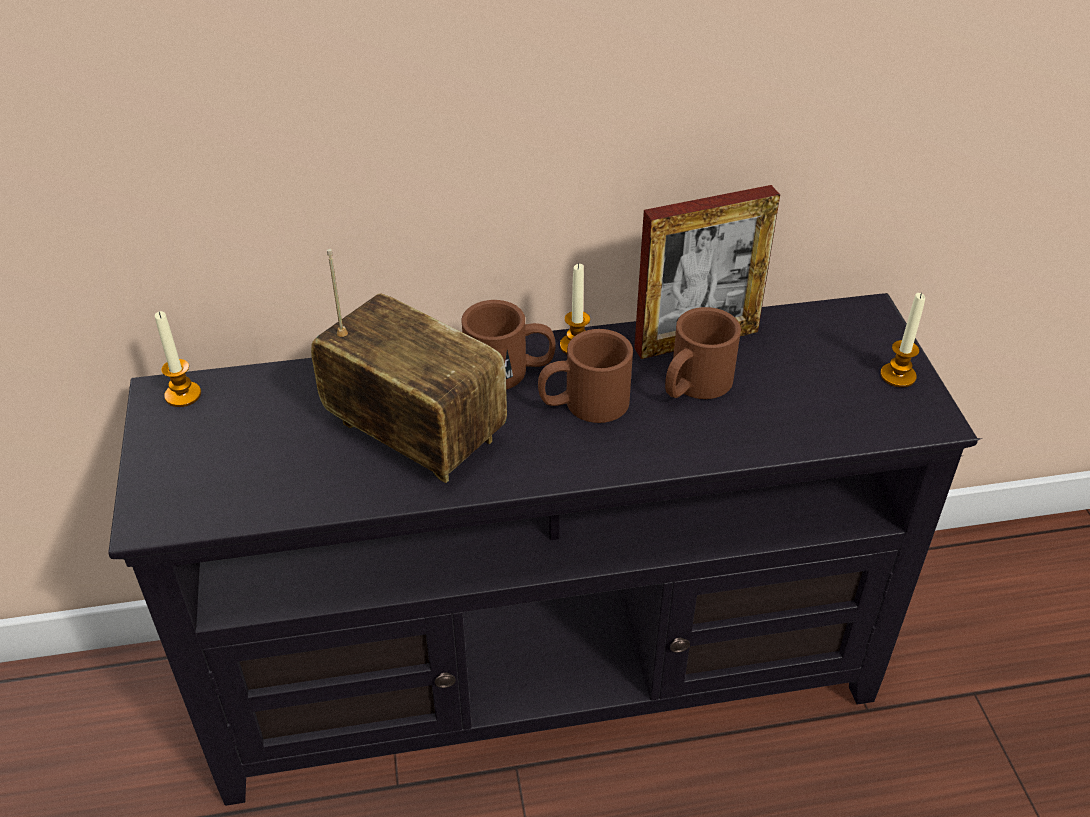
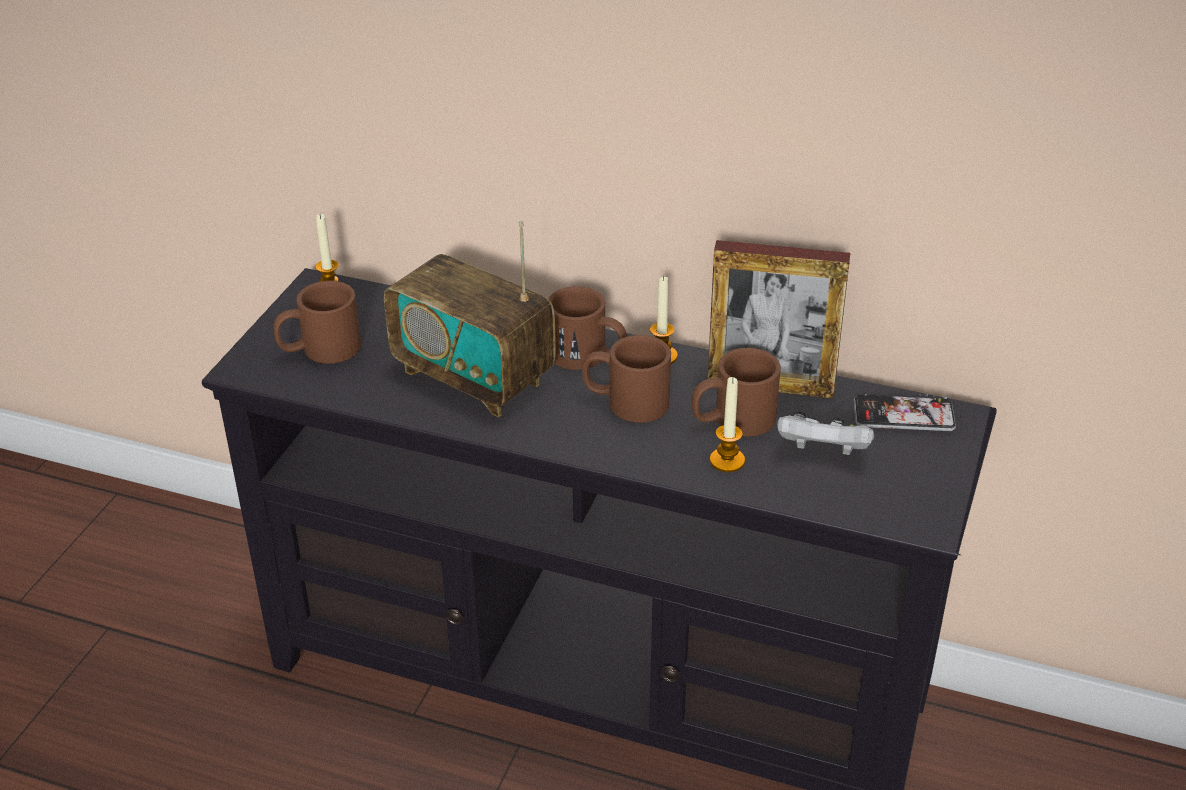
camera: 30 degrees right, 5 degrees down
(223, 465) = (319, 350): none -> brown mug
(415, 434) = (473, 377): radio -> radio turned 150 degrees clockwise
(795, 387) = (823, 453): none -> white game controller
(826, 326) = (903, 415): none -> phone
(898, 376) = (931, 477): candle -> candle (727, 461)

